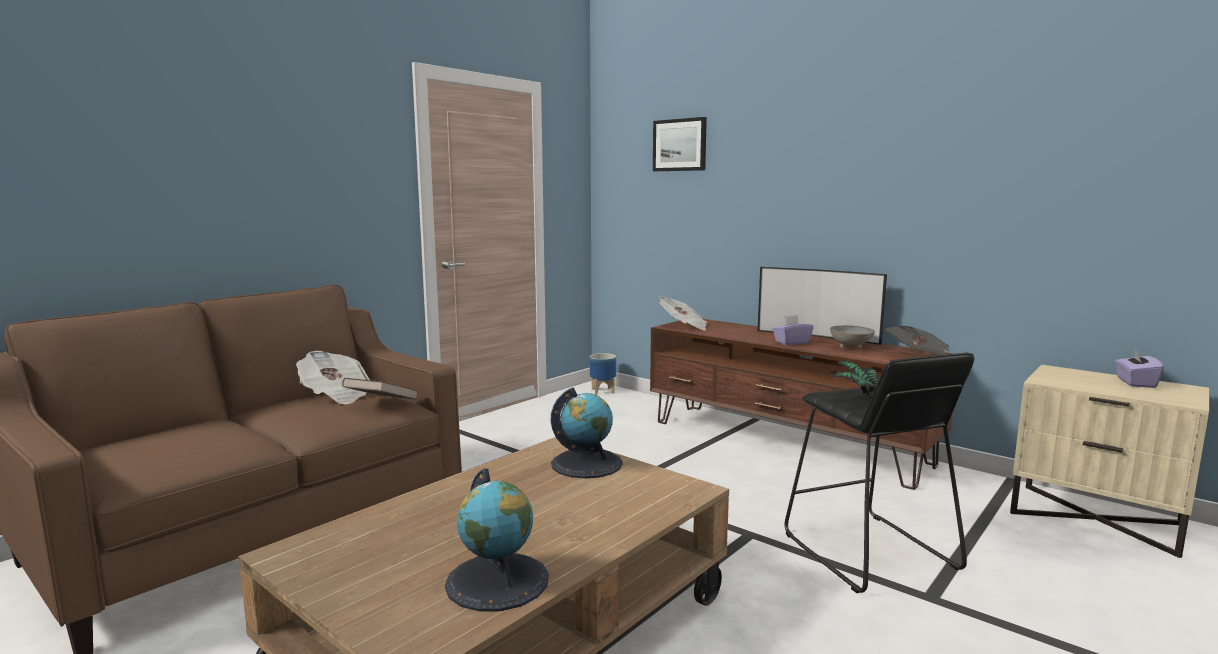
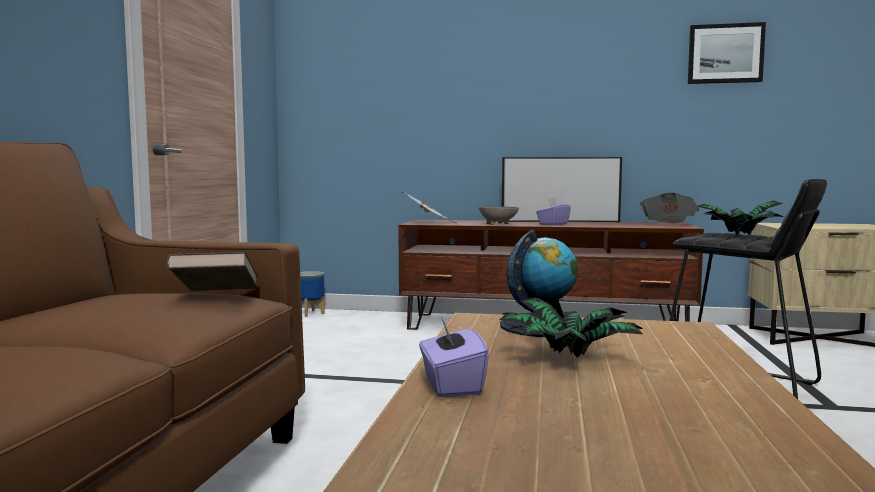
camera: 30 degrees left, 5 degrees down
(336, 395) = (120, 296): newspaper -> none
(498, 581) = (742, 431): globe -> none
(533, 497) = (566, 358): none -> potted plant
(679, 145) = (392, 42): picture -> picture (725, 54)
(850, 347) = (605, 224): grey bowl -> grey bowl (498, 224)
(1135, 383) = (831, 224): purple tissue box -> purple tissue box (451, 385)

